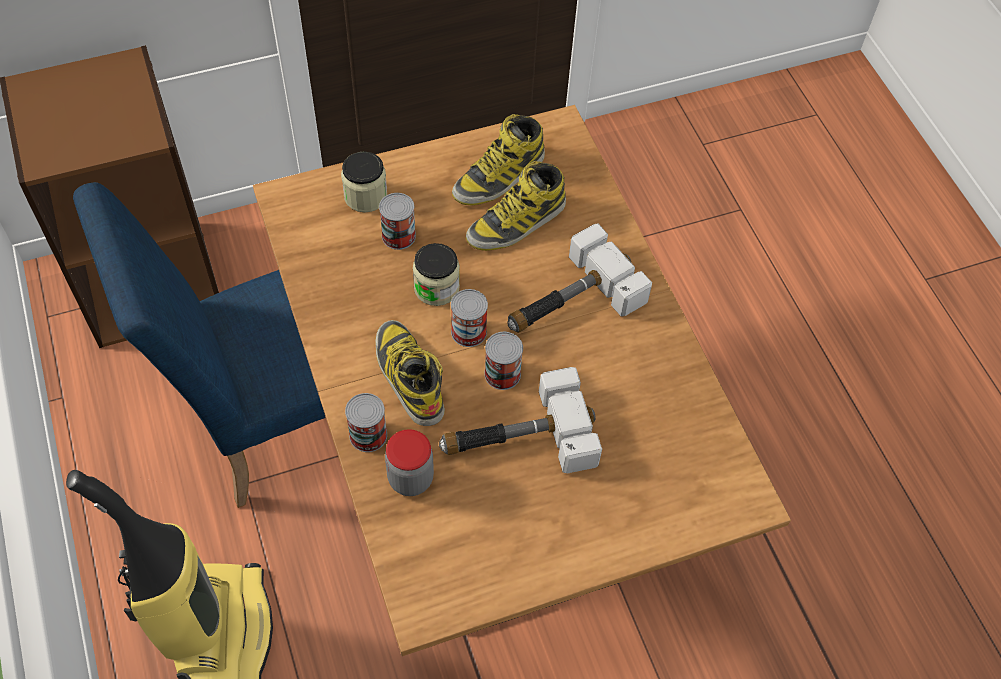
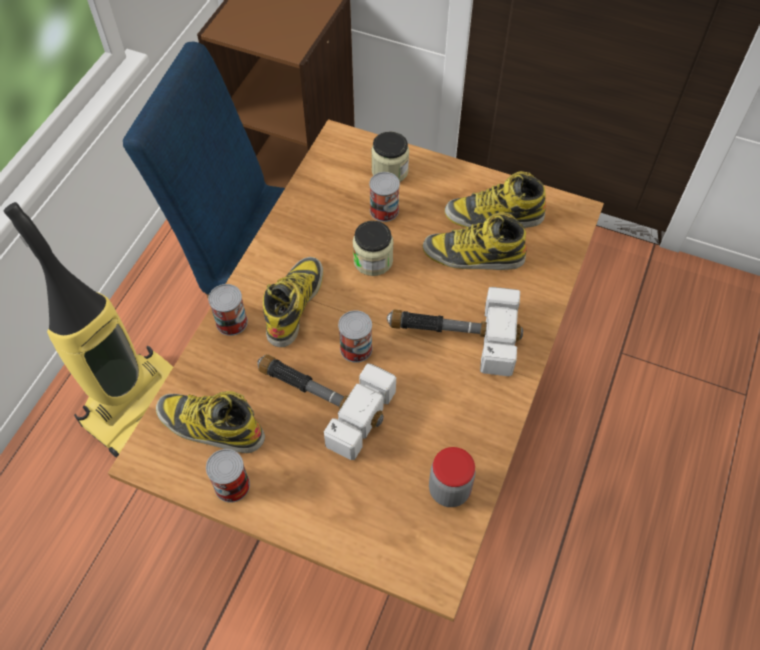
camera: 45 degrees right, 0 degrees up
(410, 478) = (227, 369): jar -> jar (449, 490)
(449, 537) = (210, 426): none -> boot
(468, 331) = (363, 304): can -> can (232, 485)

